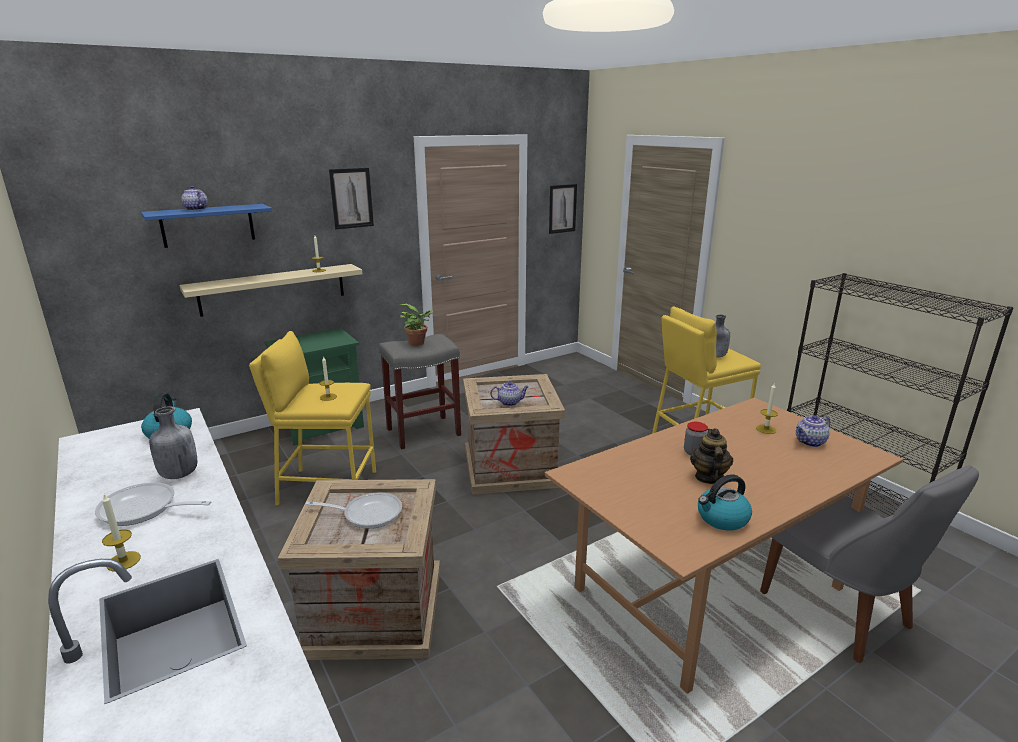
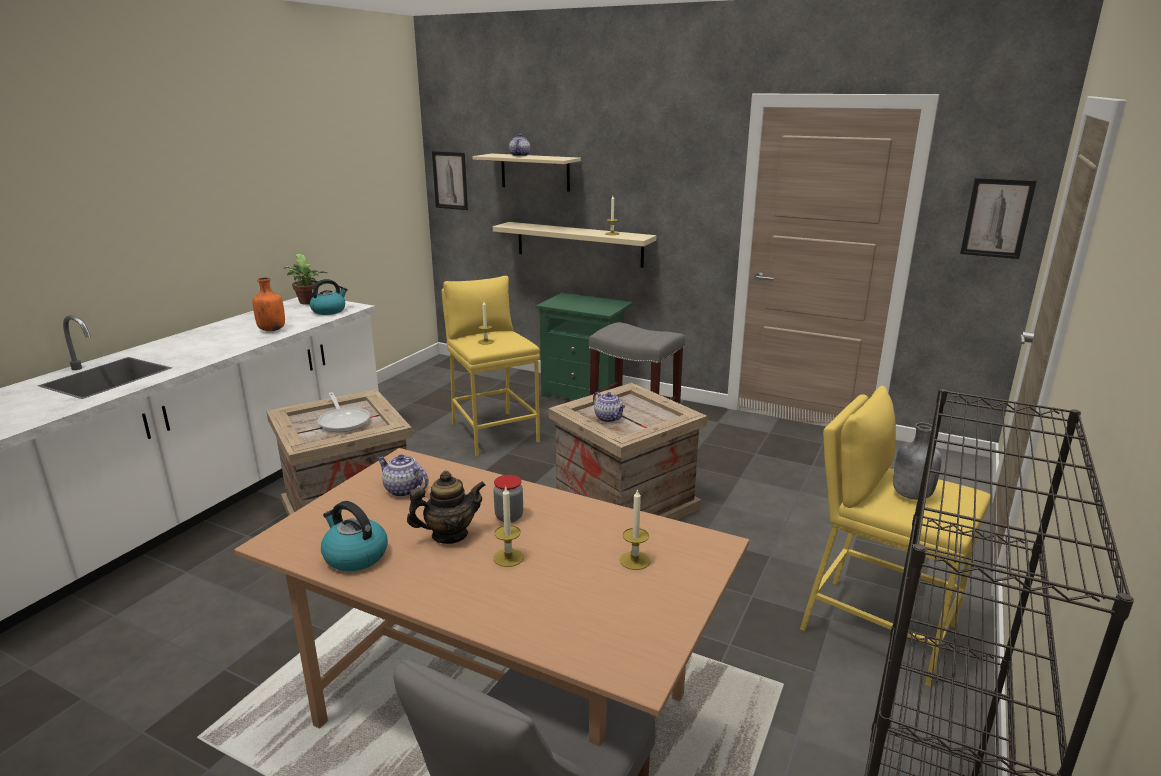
camera: 60 degrees right, 0 degrees up
(123, 561) = (165, 350): candle -> candle (508, 557)
(144, 510) = (224, 336): frying pan -> none
(178, 474) = (272, 330): grey bottle -> orange bottle
(208, 225) = (535, 172): blue shelf -> beige shelf
(351, 198) = (666, 162): picture -> picture (450, 180)
(418, 343) = (636, 333): potted plant -> potted plant (308, 302)
(810, 442) = (626, 603): teapot -> teapot (403, 490)

